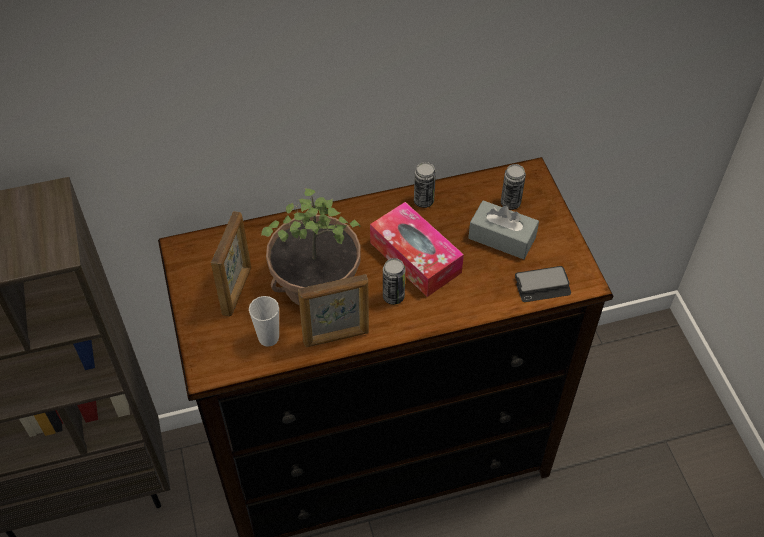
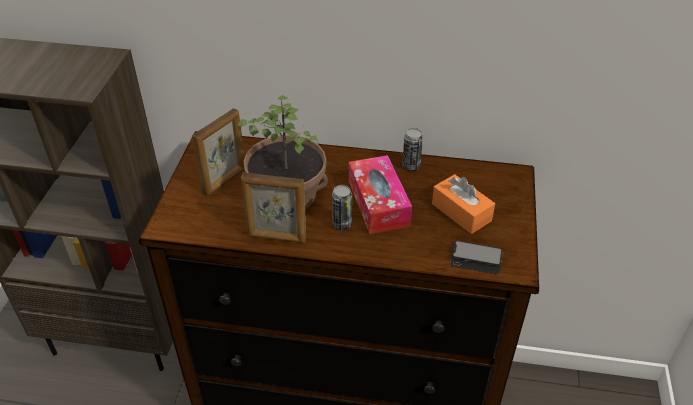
camera: 25 degrees right, 10 degrees down
(268, 338) = (225, 220): cup -> none
(502, 238) = (461, 212): grey tissue box -> orange tissue box
(510, 203) = (484, 189): can -> none

